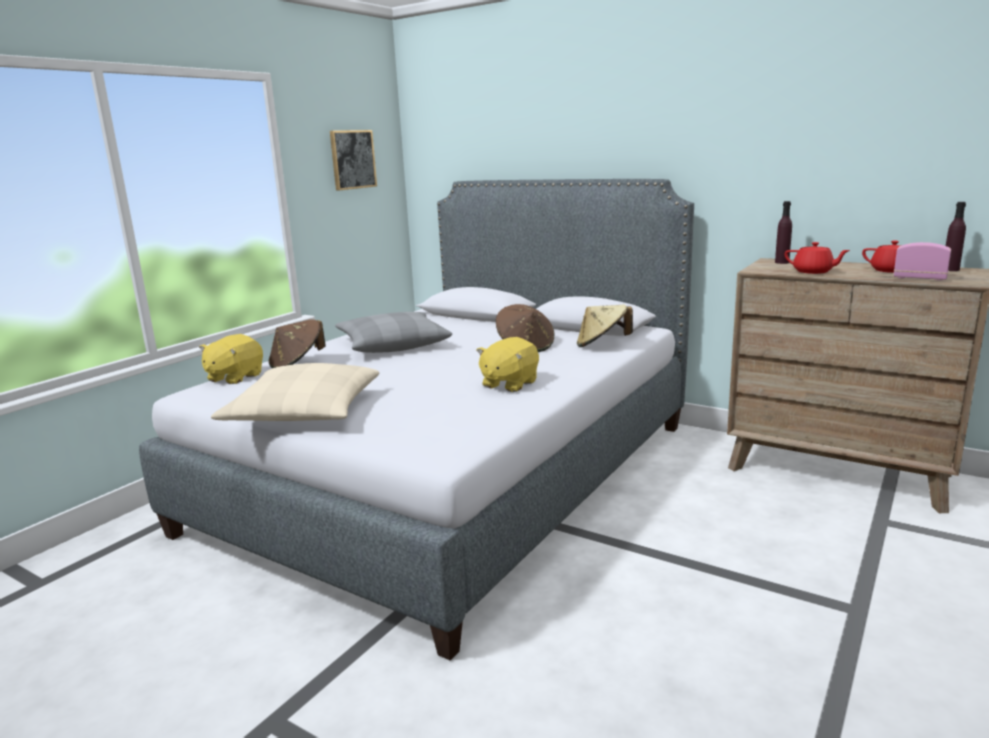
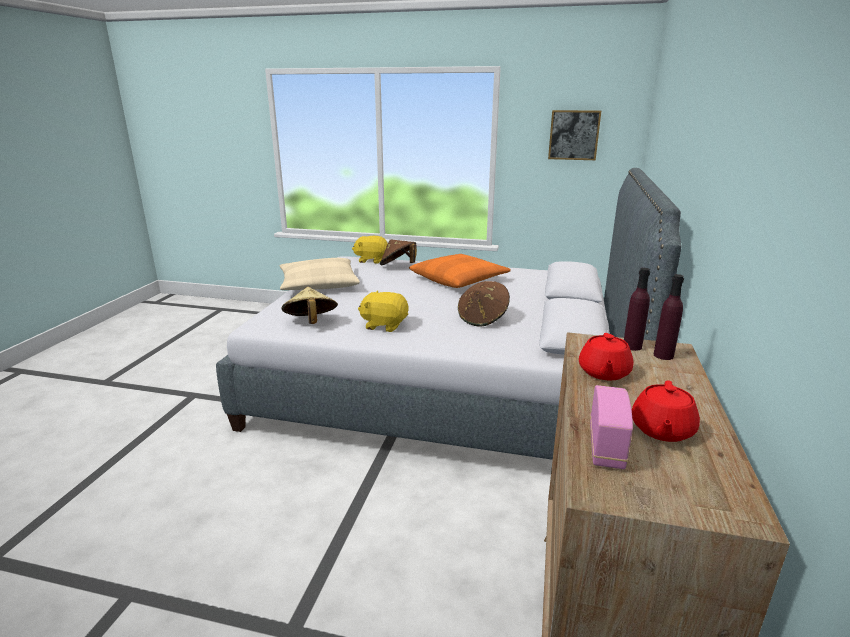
camera: 70 degrees right, 5 degrees up
(392, 344) = (459, 279): grey pillow -> orange pillow
(602, 344) = (512, 346): beige hat -> beige hat (310, 322)
(950, 269) = (725, 489): purple bottle -> purple bottle (632, 346)

